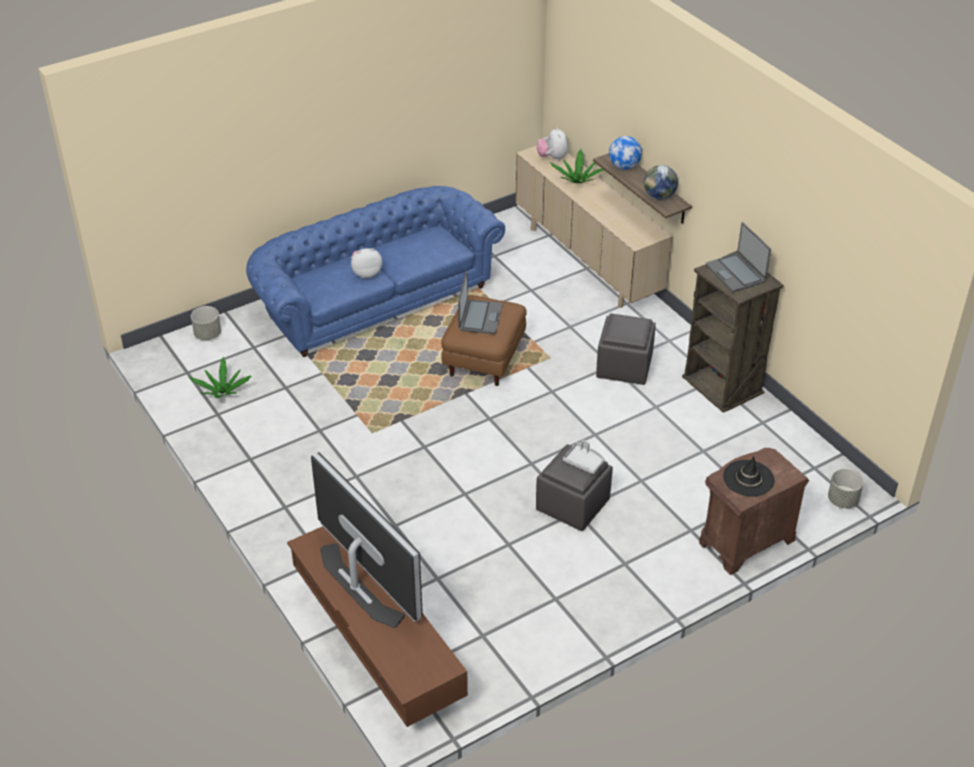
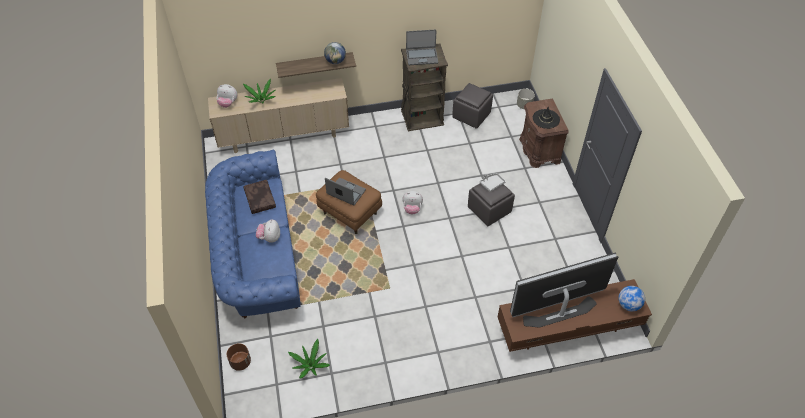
camera: 70 degrees left, 10 degrees up
(208, 334) = (240, 362): grey planter -> brown planter
(424, 247) = (259, 199): none -> brown pillow
(526, 420) = (412, 209): none -> plush toy
(624, 167) = (296, 66): globe -> globe (628, 305)
(624, 367) = (388, 152): grey ottoman -> grey ottoman (472, 115)

